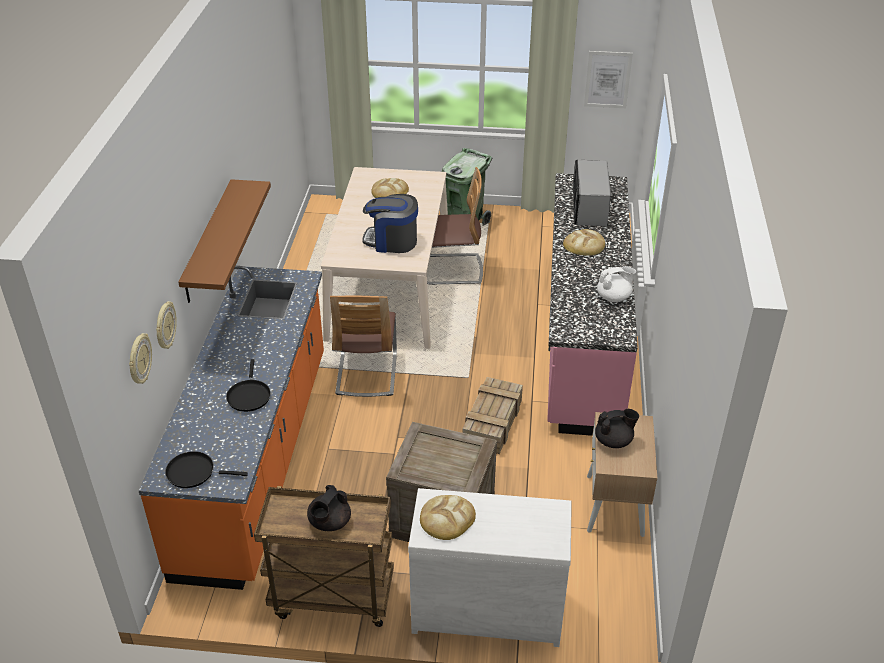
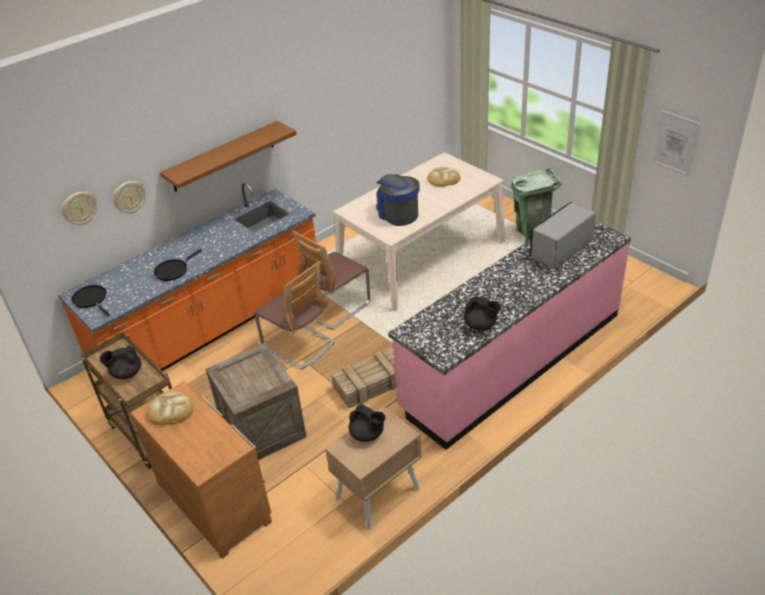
camera: 45 degrees right, 0 degrees up
(451, 270) = (479, 263): chair -> chair (298, 345)
(486, 606) = (216, 500): white dresser -> brown dresser
(584, 245) = (515, 275): bread -> none
(614, 297) = (481, 325): white teapot -> black teapot

